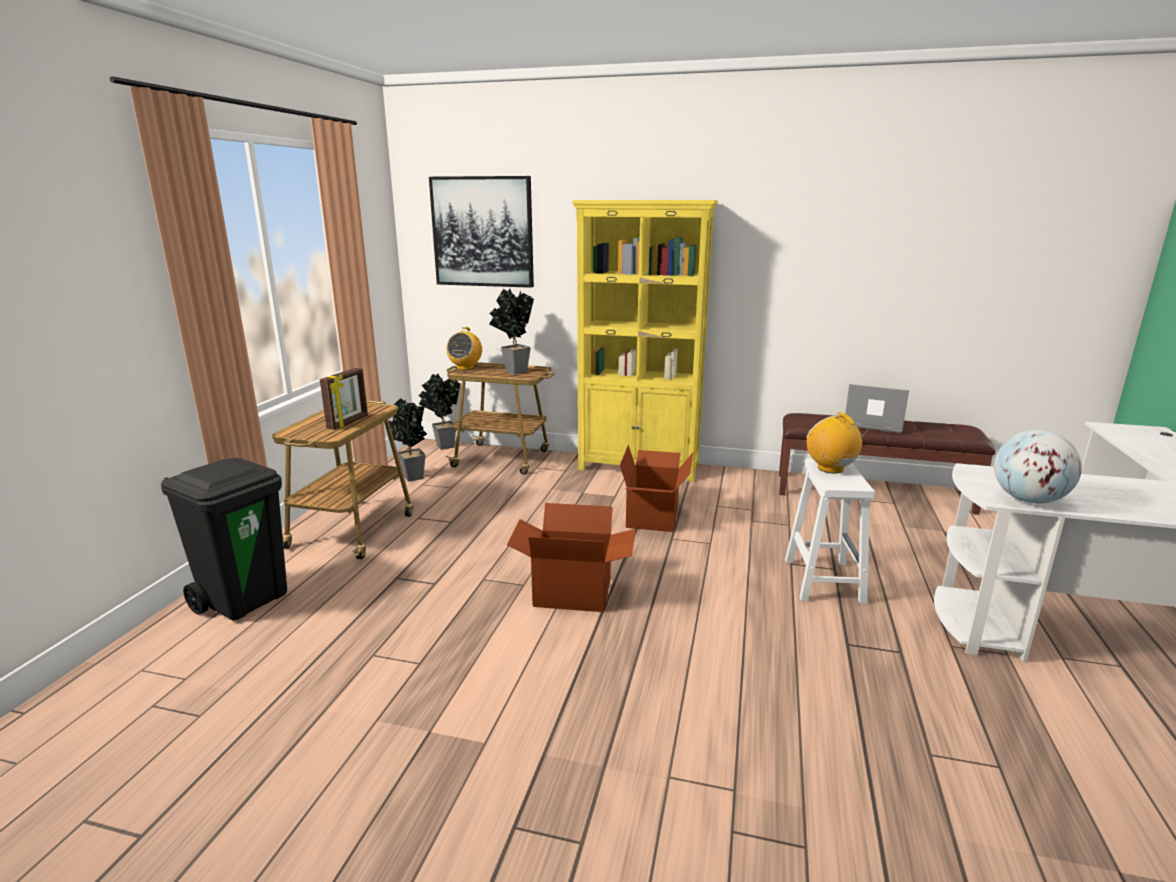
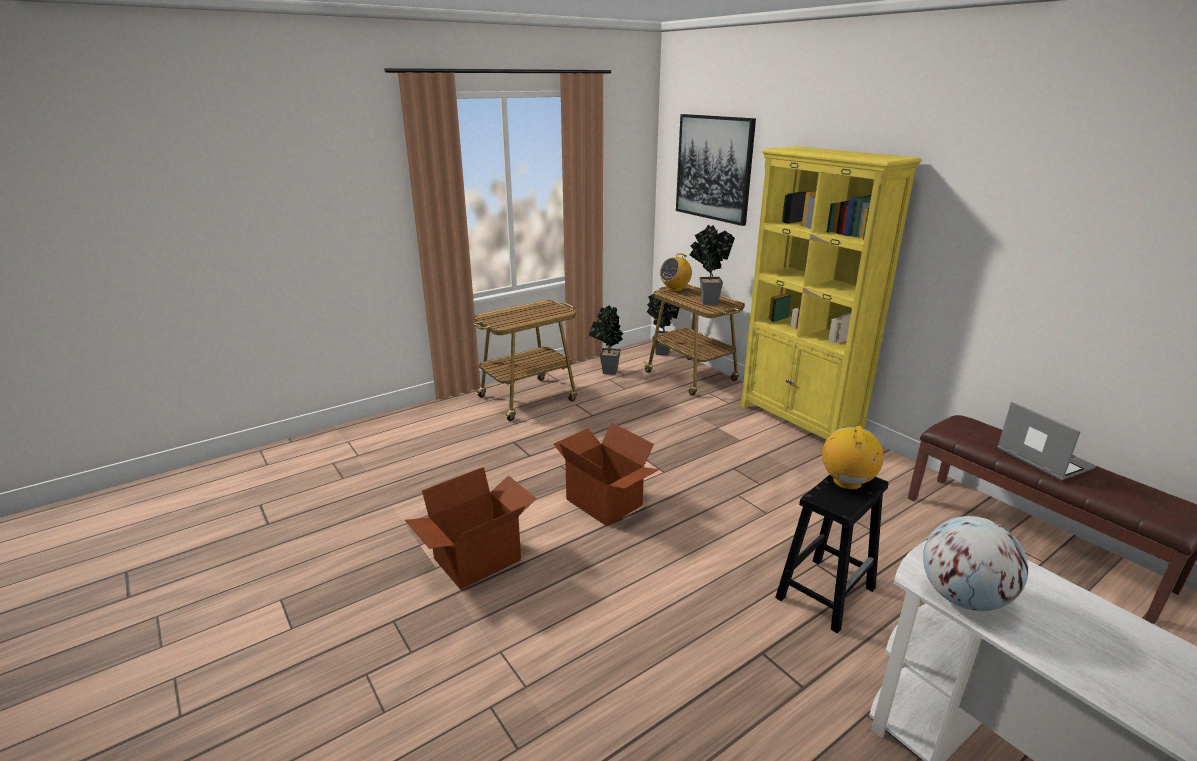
camera: 40 degrees right, 5 degrees up
(245, 599) = (427, 422): black trash can -> none
(348, 423) = (527, 318): picture frame -> none
(654, 517) = (748, 471): cardboard box -> cardboard box (478, 560)
(822, 580) = (826, 592): white stool -> black stool

